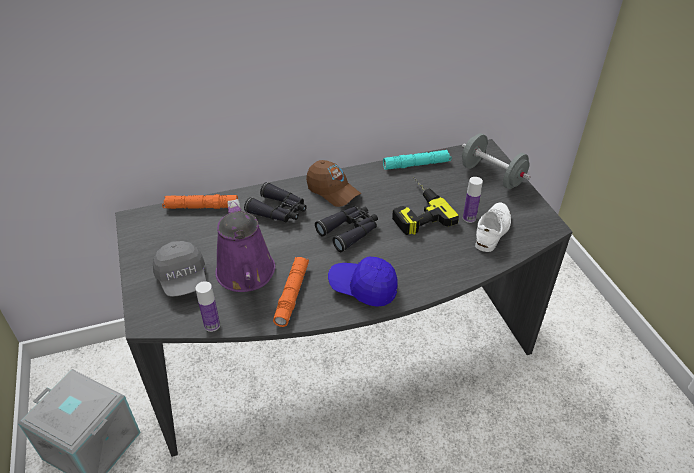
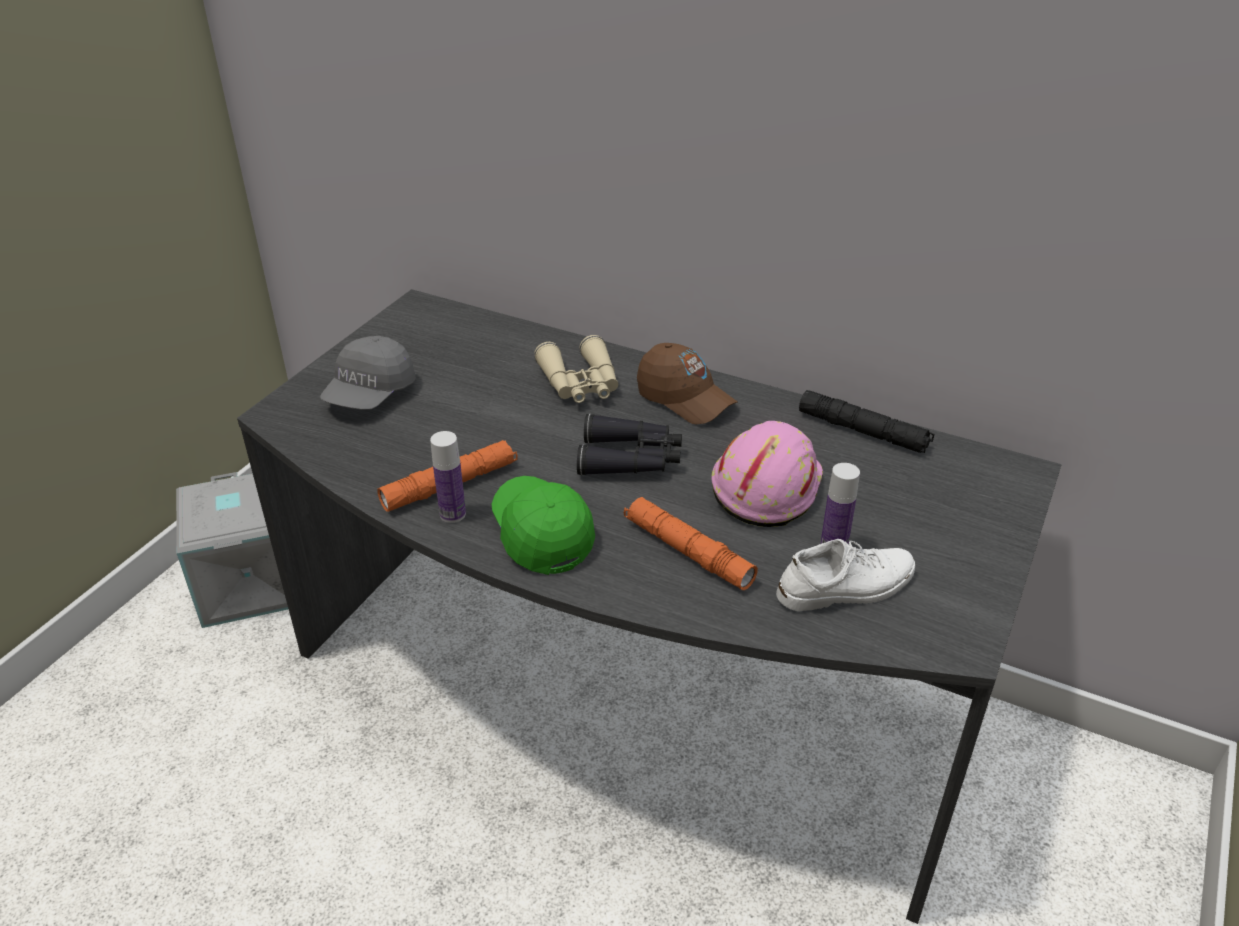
camera: 45 degrees right, 5 degrees down
(201, 207) = (502, 331): orange flashlight -> orange flashlight (688, 551)
(212, 325) = (324, 459): bottle -> bottle (452, 514)
(246, 275) = (436, 432): purple watering can -> none
(279, 211) = (580, 384): black binoculars -> beige binoculars
(333, 191) = (685, 399): brown cap -> brown cap turned 45 degrees counterclockwise
(363, 288) = (541, 534): blue cap -> green cap
(415, 210) = (765, 487): power drill -> pink hard hat
(416, 164) = (863, 431): turquoise flashlight -> black flashlight
(492, 176) = (972, 514): grey dumbbell -> none

